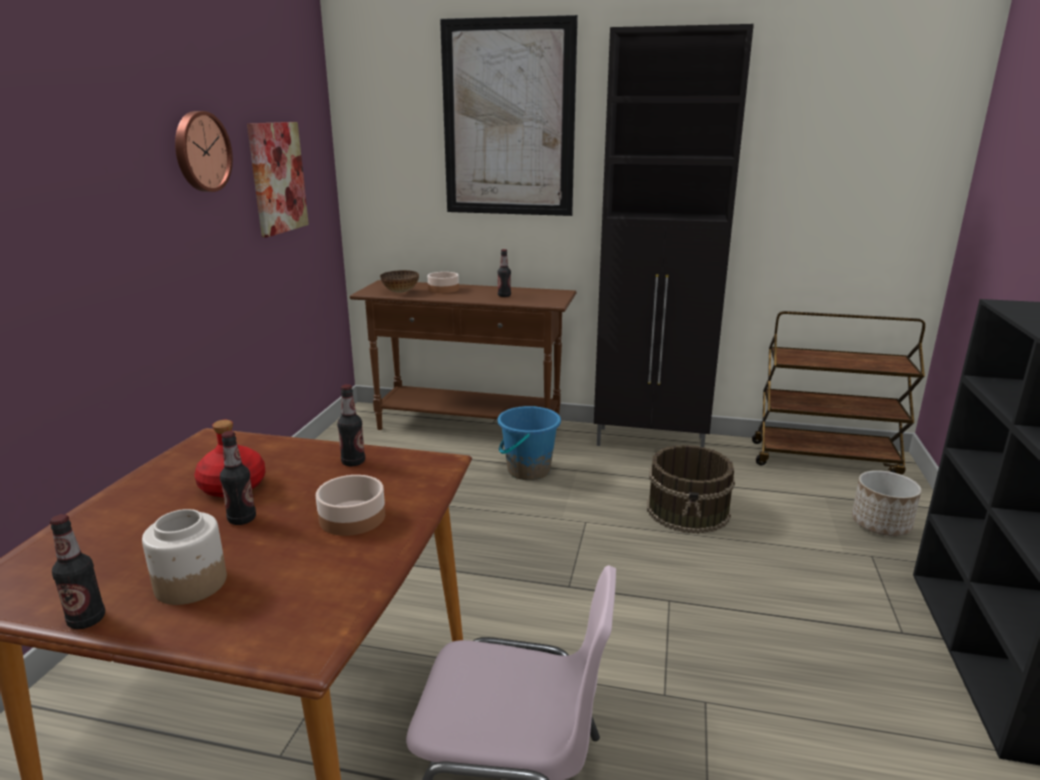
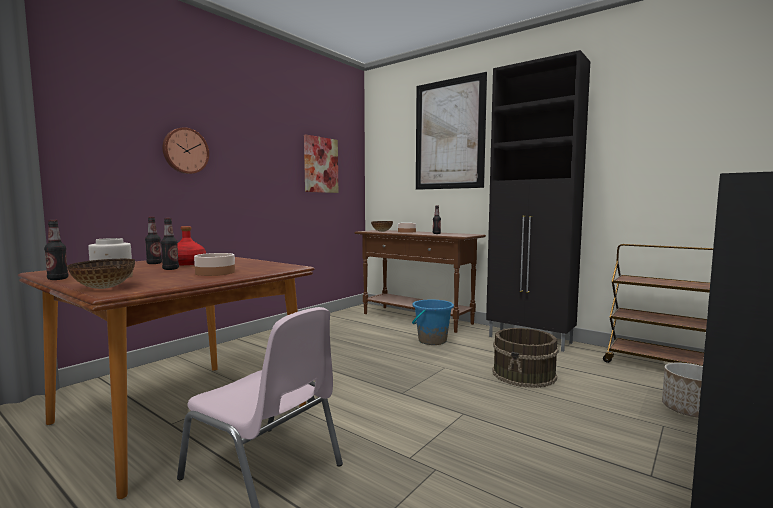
camera: 25 degrees right, 15 degrees down
(201, 152) = (271, 141): wall clock -> wall clock (185, 151)
(258, 634) = (103, 288): none -> bowl
(353, 462) = (252, 263): bottle -> bottle (154, 263)

